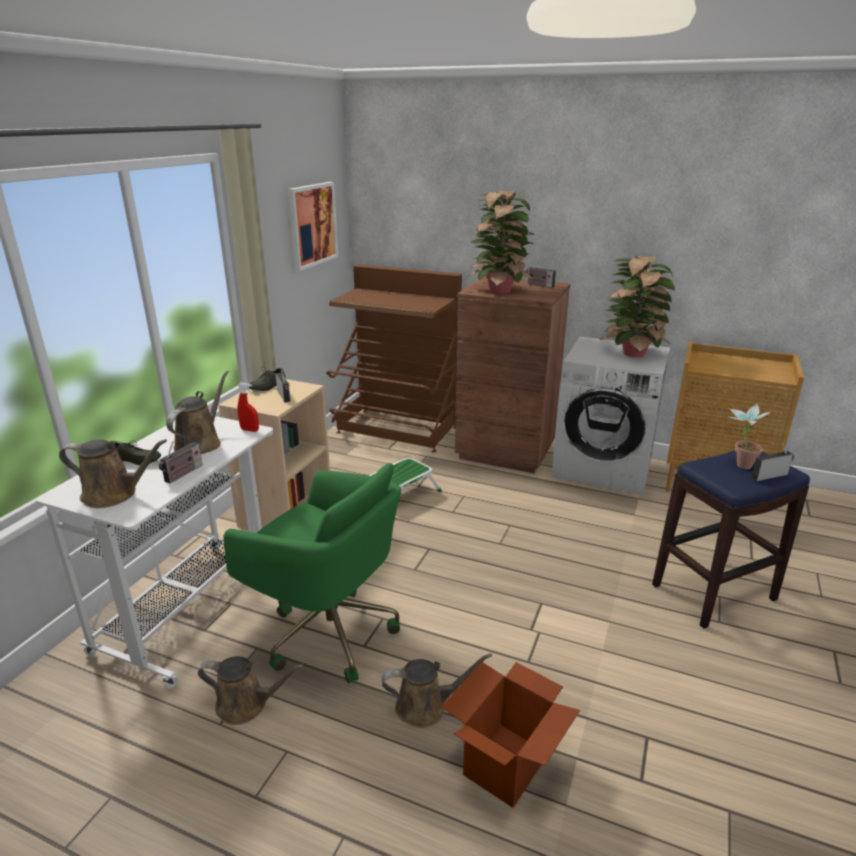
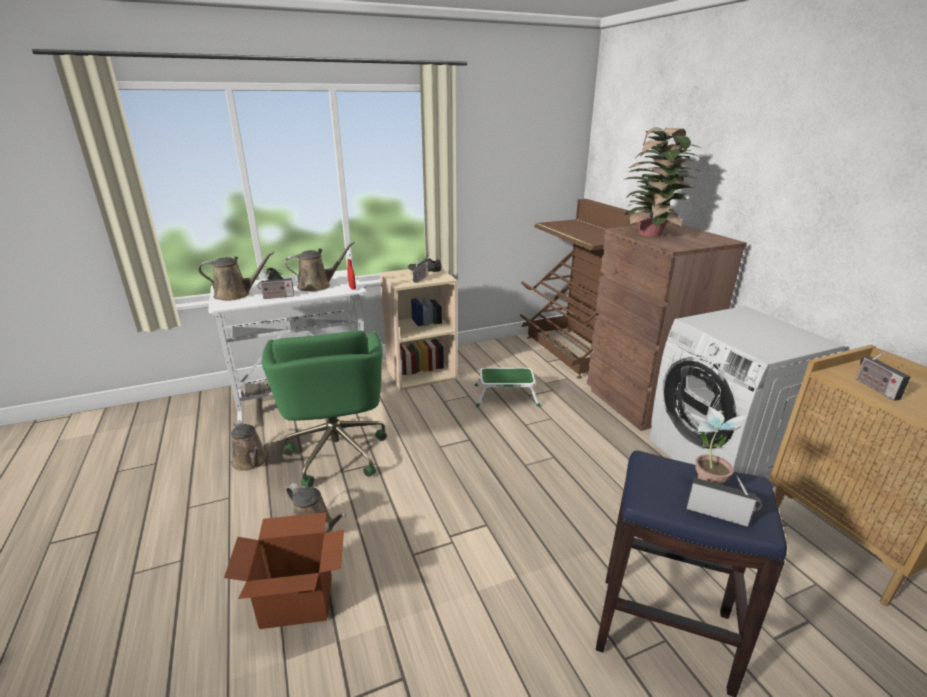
camera: 45 degrees right, 0 degrees up
(114, 494) = (236, 294): brown watering can -> brown watering can turned 60 degrees counterclockwise
(312, 225) = (534, 155): picture -> none
(539, 285) = (704, 237): radio -> radio (874, 388)
(633, 352) = (777, 336): potted plant -> none

